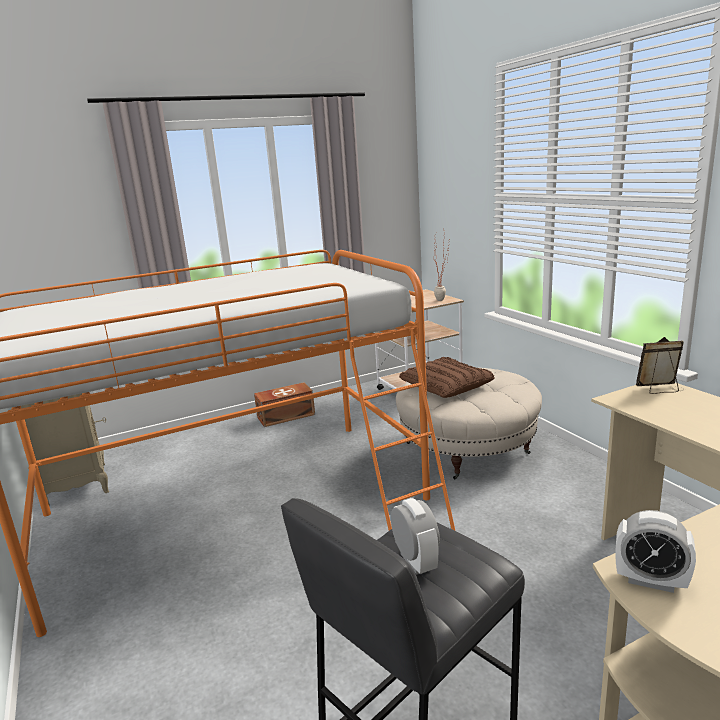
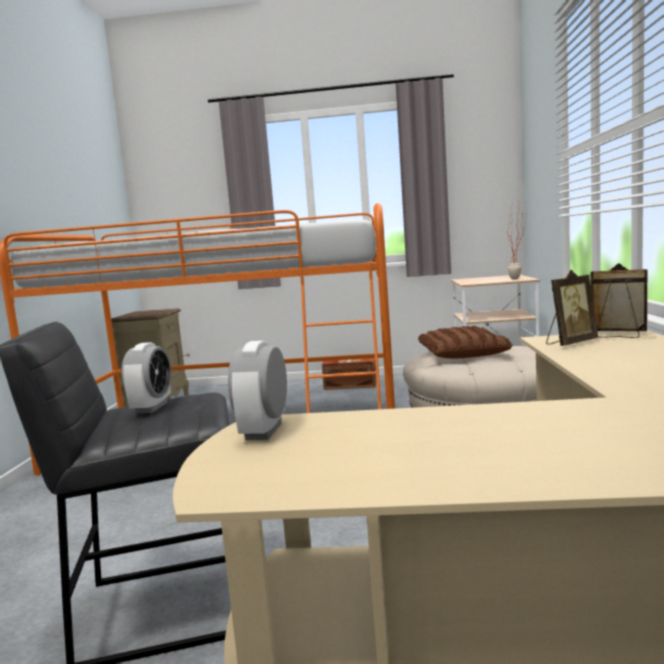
camera: 30 degrees right, 10 degrees down
(644, 405) = (570, 343): none -> picture frame
(650, 581) = (264, 431): alarm clock -> alarm clock turned 45 degrees clockwise

